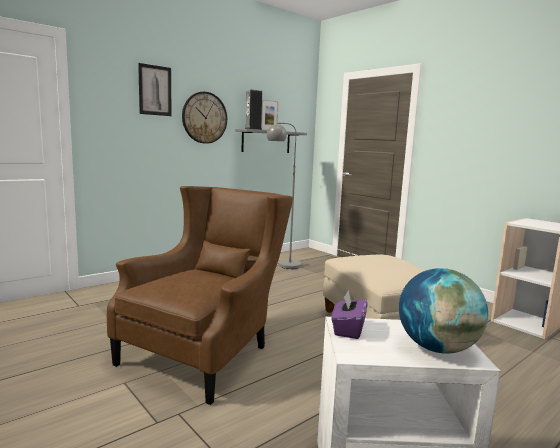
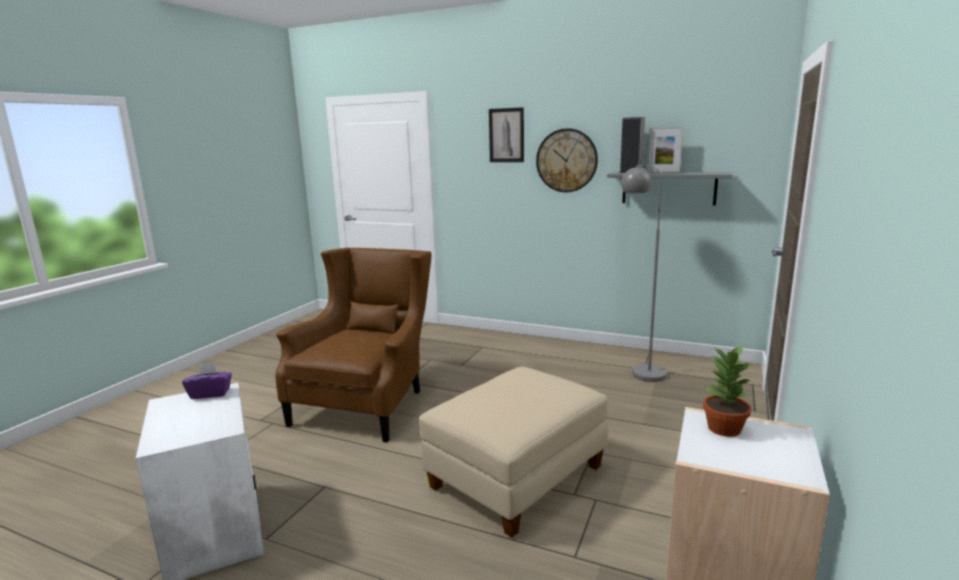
camera: 65 degrees right, 5 degrees up
(206, 352) = (368, 403): brown armchair -> brown armchair turned 75 degrees counterclockwise
(437, 348) = (177, 429): globe -> none
(528, 223) = (723, 428): none -> potted plant

